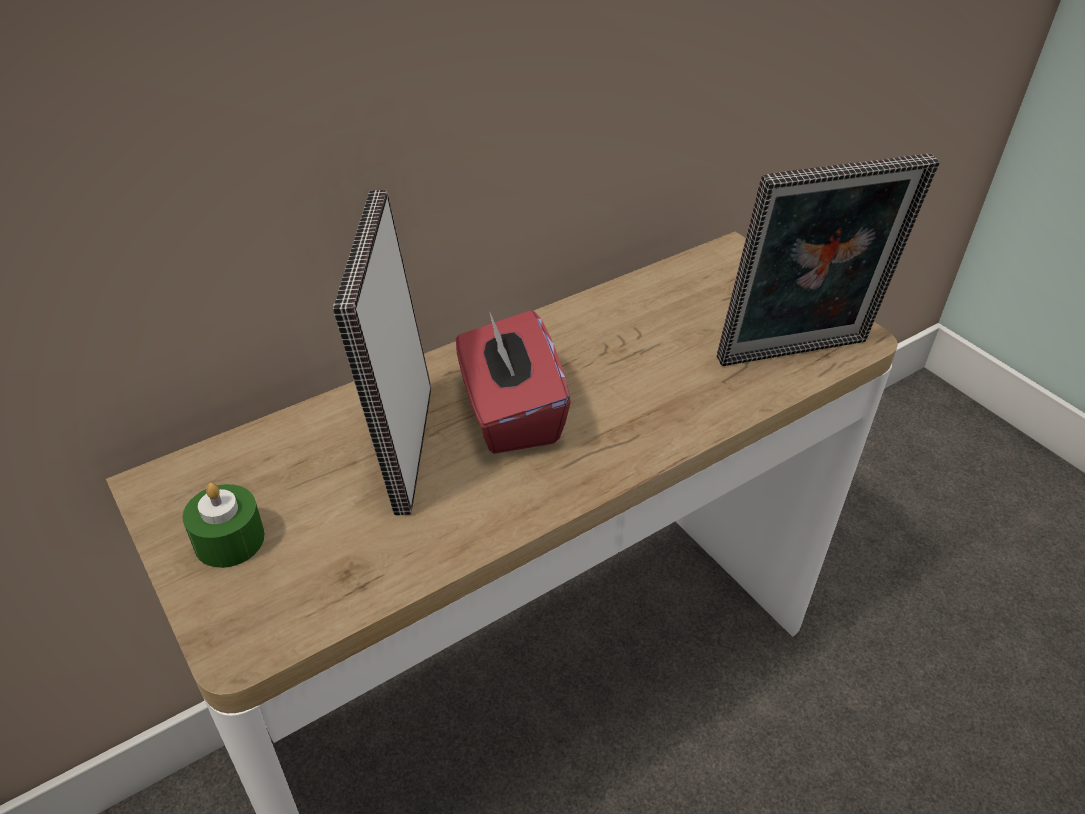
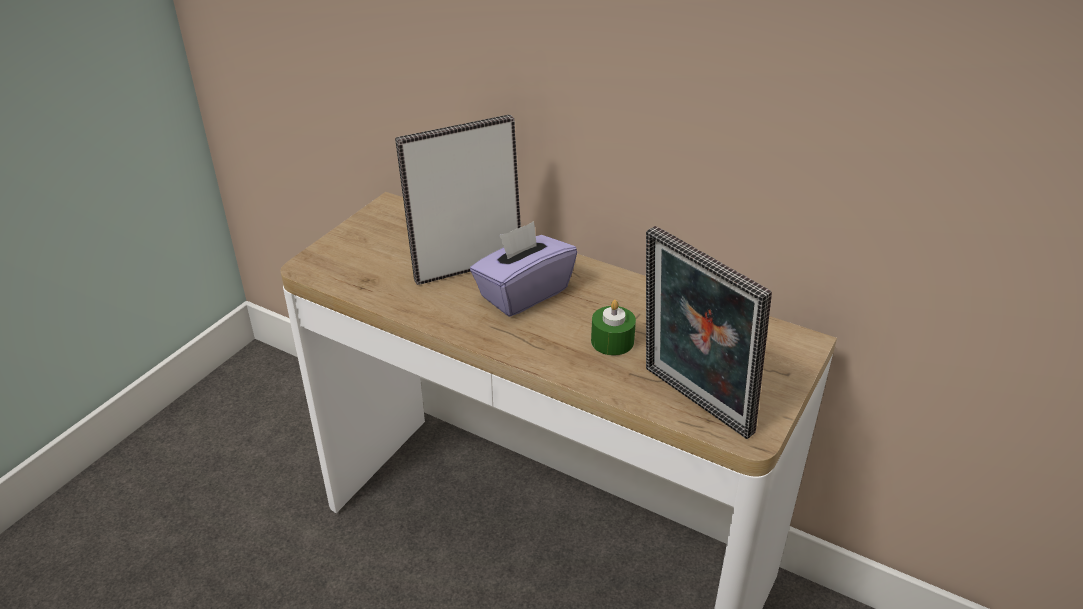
camera: 65 degrees right, 5 degrees down
(229, 540) = (367, 239): green candle -> green candle (612, 341)
(510, 413) = (523, 293): red tissue box -> purple tissue box

